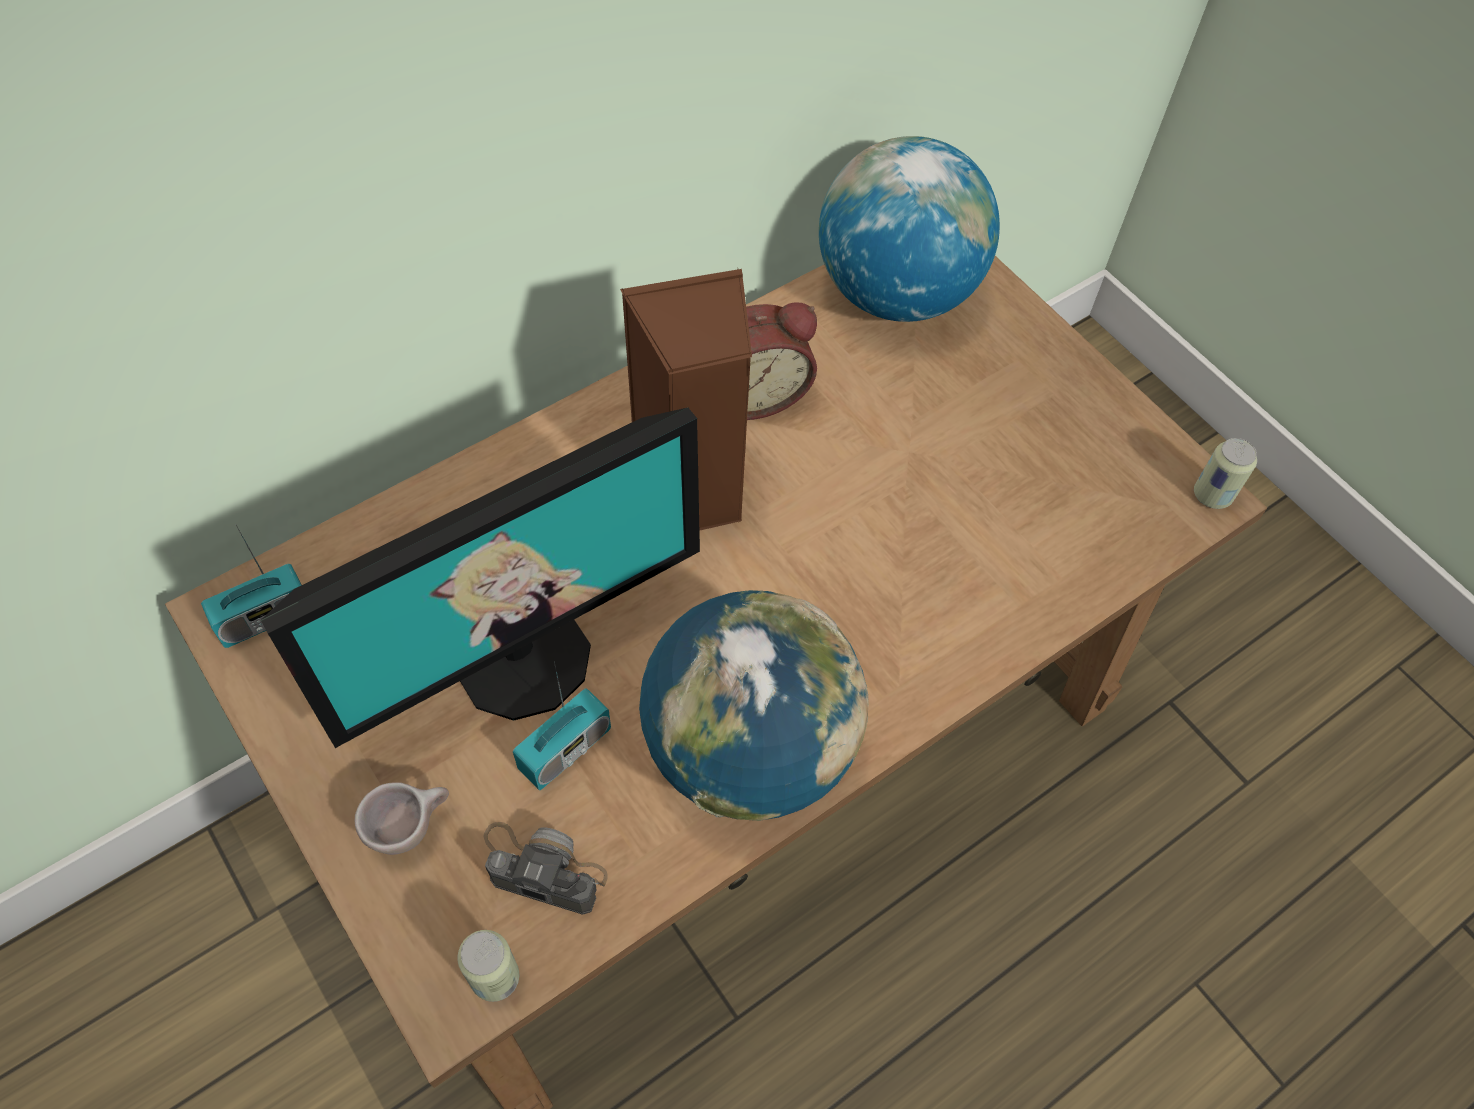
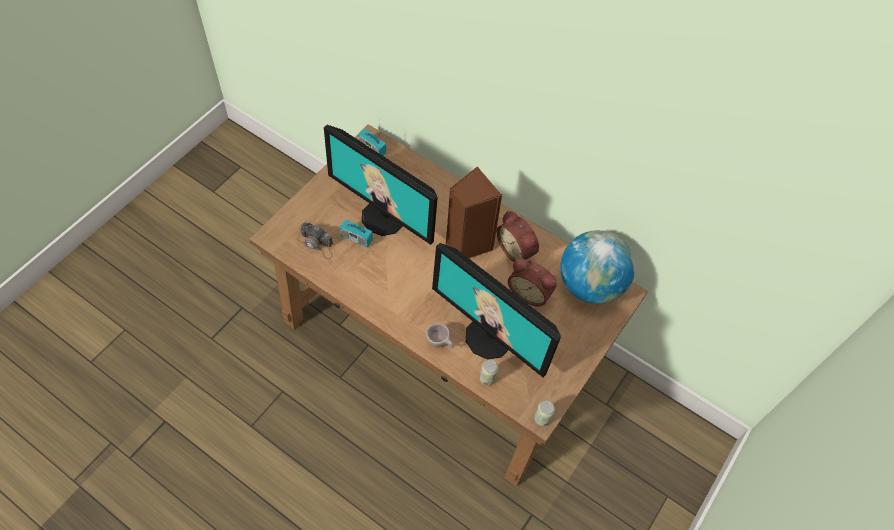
camera: 70 degrees right, 0 degrees up
(411, 827) = (319, 208): beige cup -> beige cup (440, 343)
(495, 977) = (281, 244): can -> can (487, 378)
(540, 868) = (317, 244): camera -> camera turned 120 degrees clockwise
(748, 749) = (374, 287): globe -> none
(878, 407) = (530, 292): none -> alarm clock
(978, 530) = (488, 337): none -> monitor

